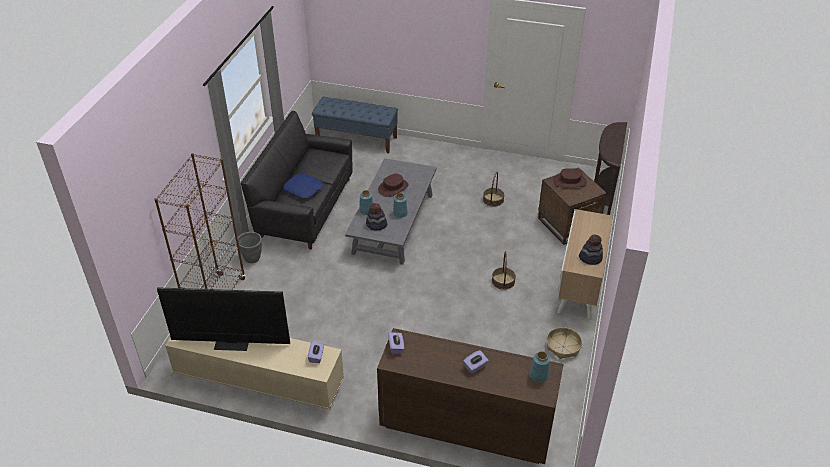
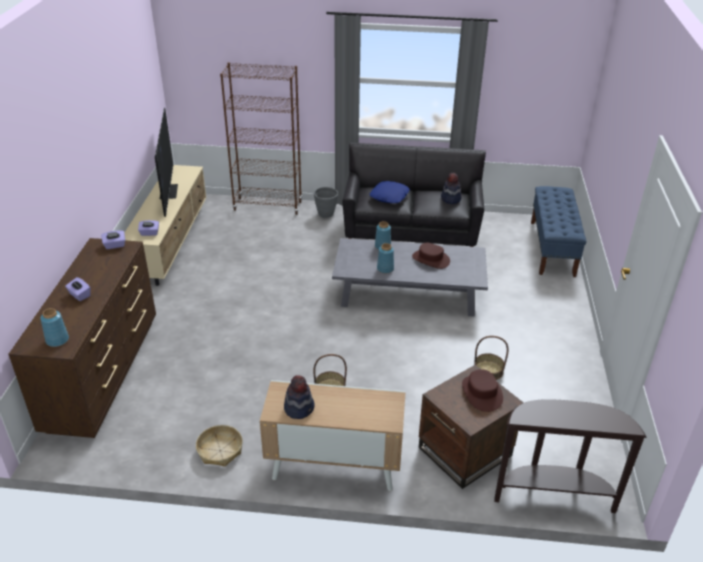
camera: 80 degrees right, 5 degrees down
(376, 225) = (360, 255): hat -> hat (450, 199)

